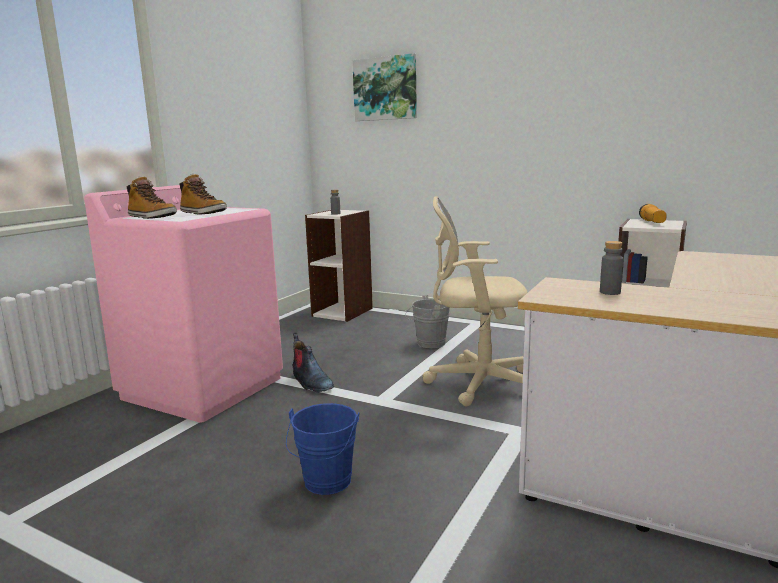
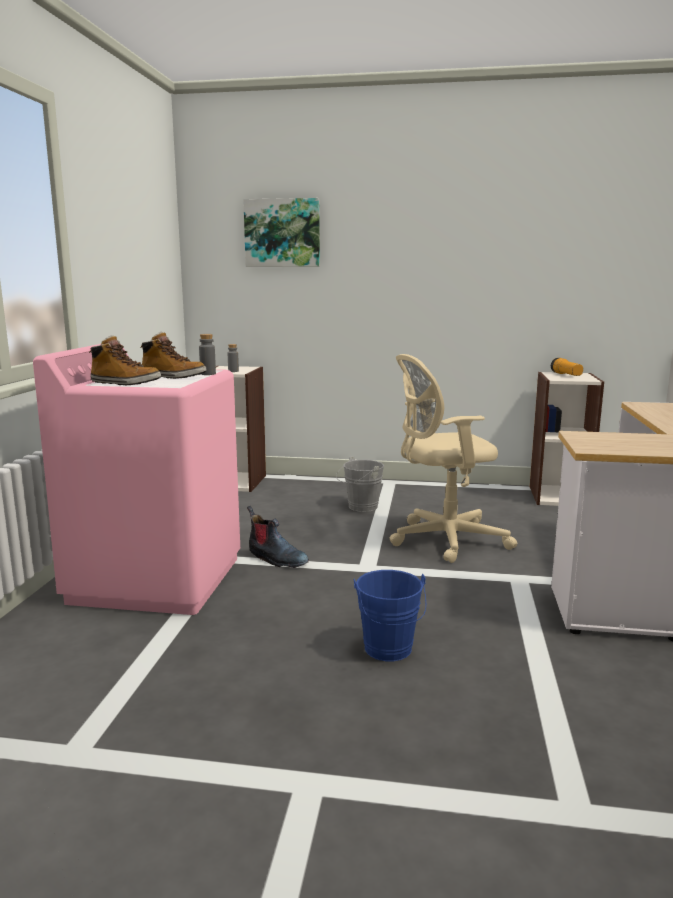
camera: 20 degrees left, 0 degrees up
(610, 292) = (633, 441): grey bottle -> grey bottle (208, 374)

